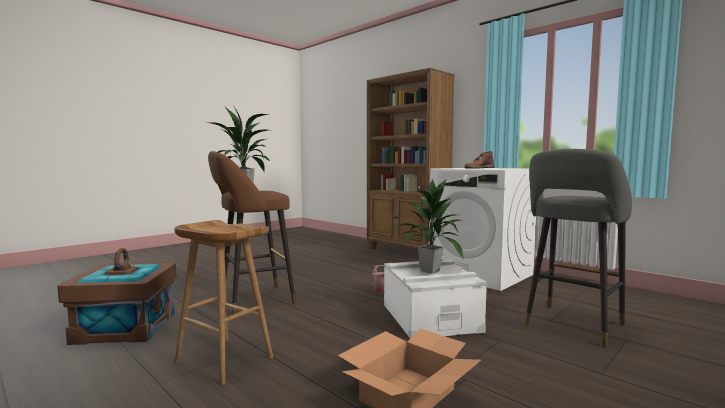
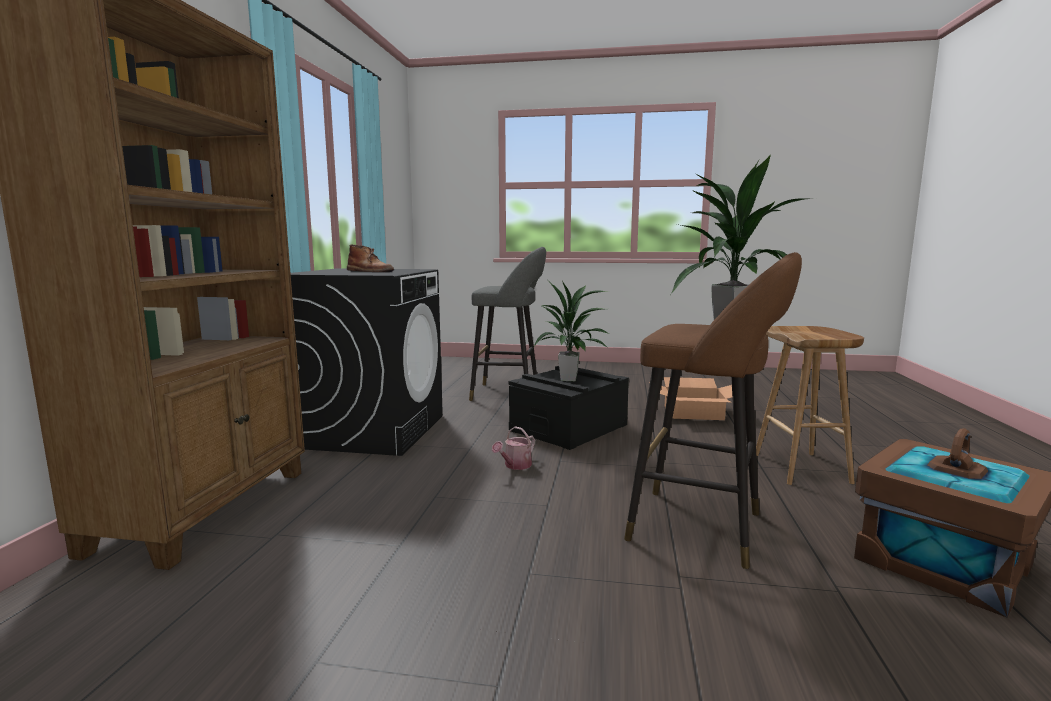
camera: 125 degrees left, 5 degrees up
(430, 317) = (569, 428): white storage box -> black storage box
(481, 274) = (373, 431): white washing machine -> black washing machine

